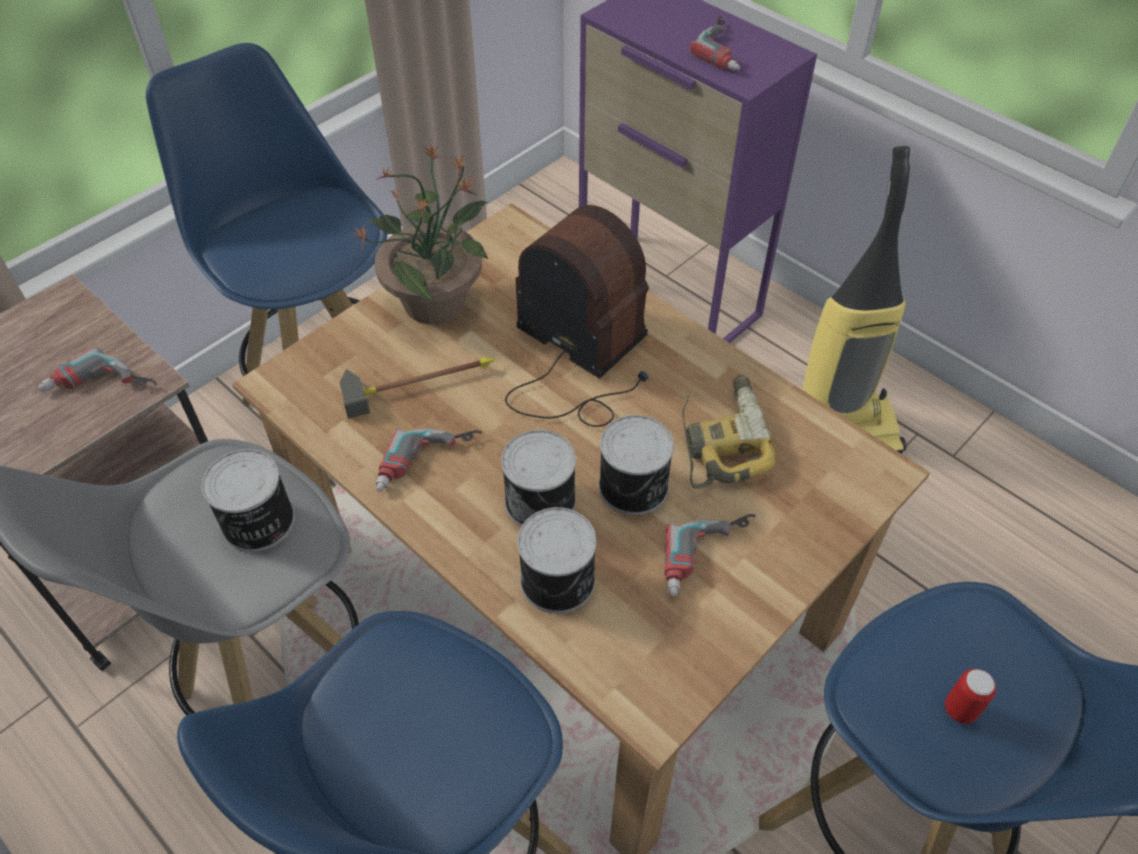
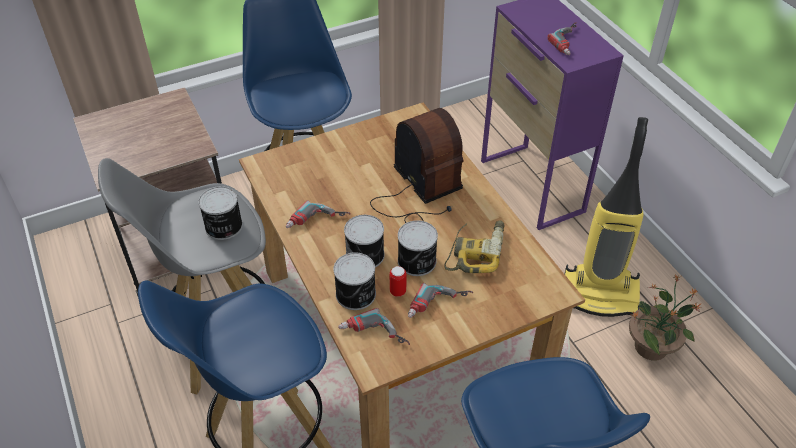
camera: 20 degrees right, 5 degrees down
(99, 390) = (175, 146): power drill -> power drill (373, 337)
(419, 379) = (331, 180): hammer -> none
(436, 301) = (358, 144): potted plant -> potted plant (652, 346)
(960, 709) = (533, 415): can -> can (398, 291)

